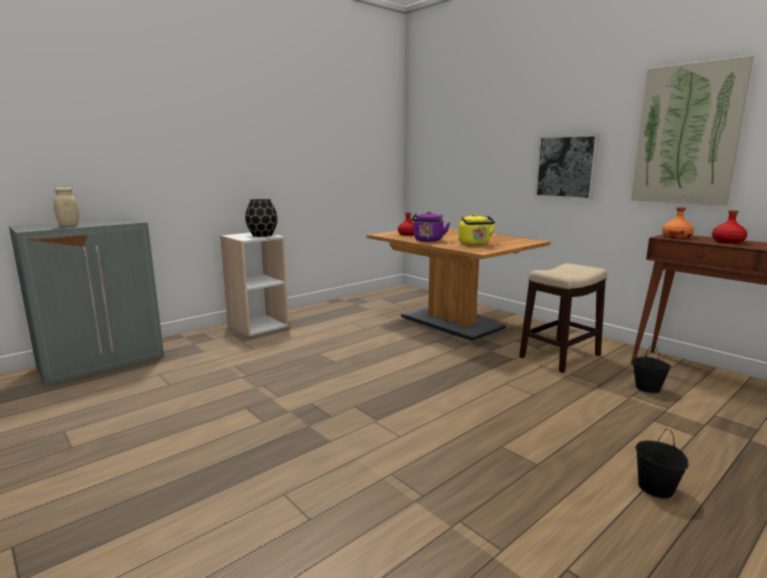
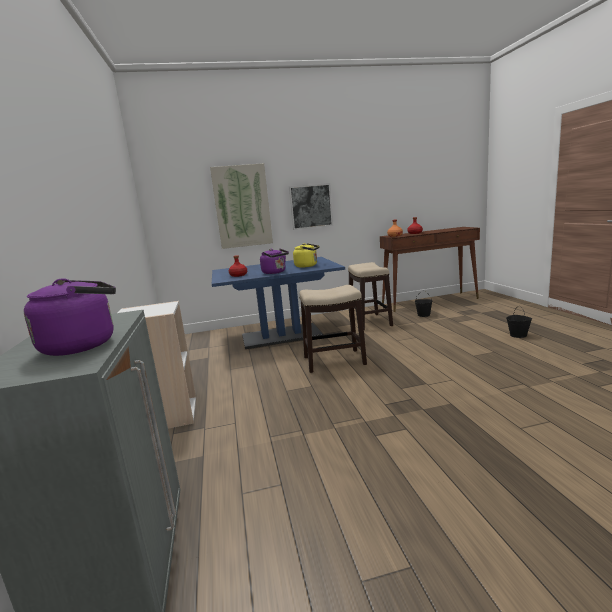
camera: 60 degrees left, 0 degrees up
(69, 226) = (84, 345): beige jar -> purple kettle
(263, 235) = (155, 307): black vase -> none
(404, 359) = (333, 361): none -> stool
(451, 322) = (281, 336): brown dining table -> blue dining table
(687, 135) = (376, 181): picture -> picture (242, 206)

